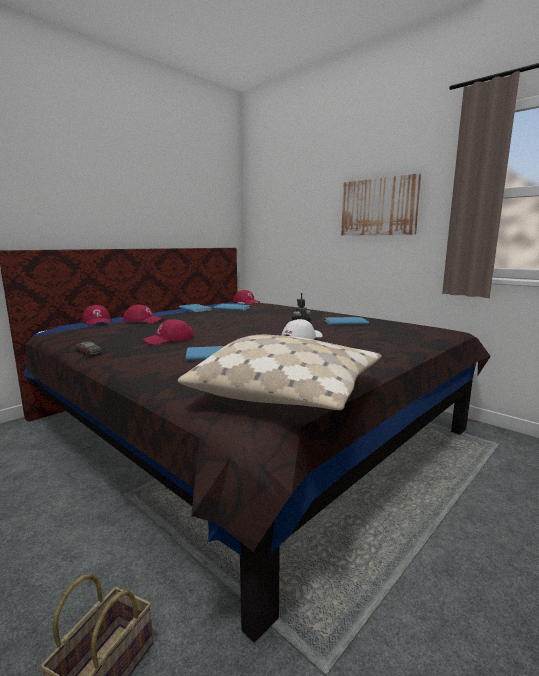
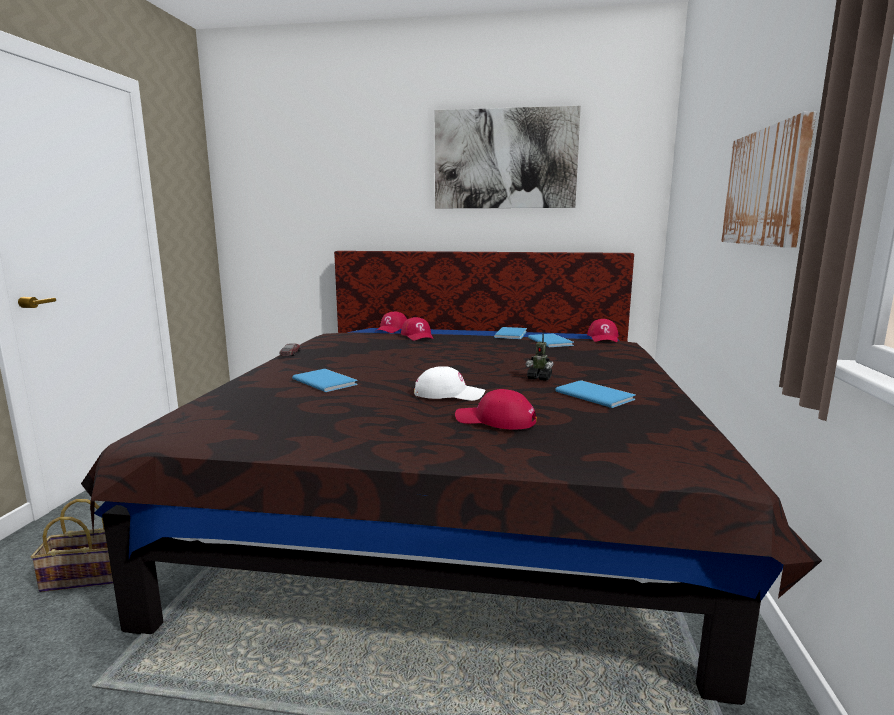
camera: 55 degrees right, 0 degrees up
(149, 174) = (505, 159): none -> picture
(169, 339) = (358, 359): red cap -> red cap (495, 420)
(289, 391) = (230, 429): beige pillow -> none

